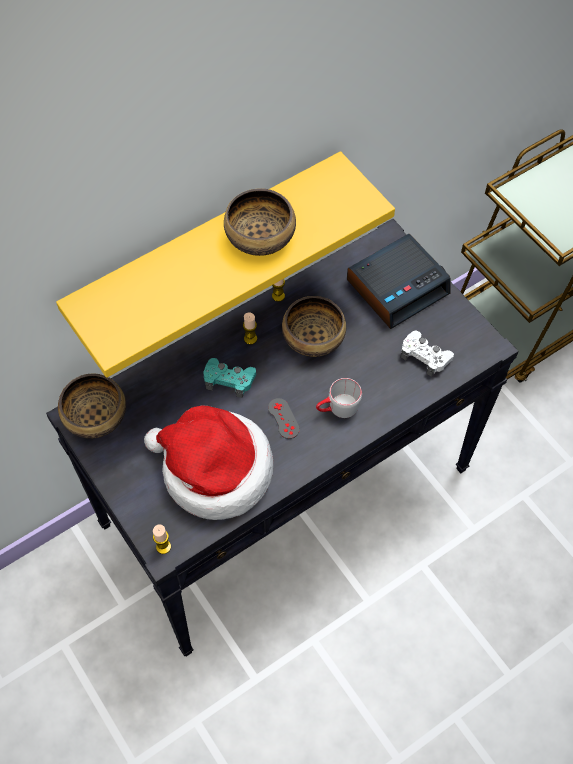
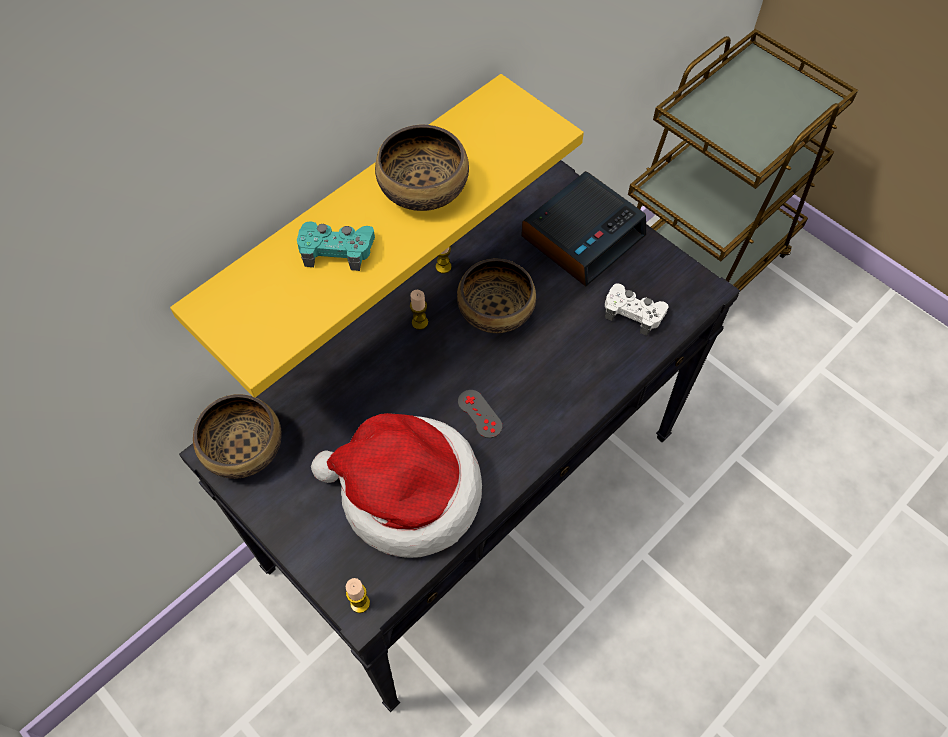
camera: 10 degrees left, 0 degrees up
(229, 380) = (403, 376): turquoise game controller -> turquoise game controller (337, 249)
(337, 409) = (543, 391): grey mug -> none

